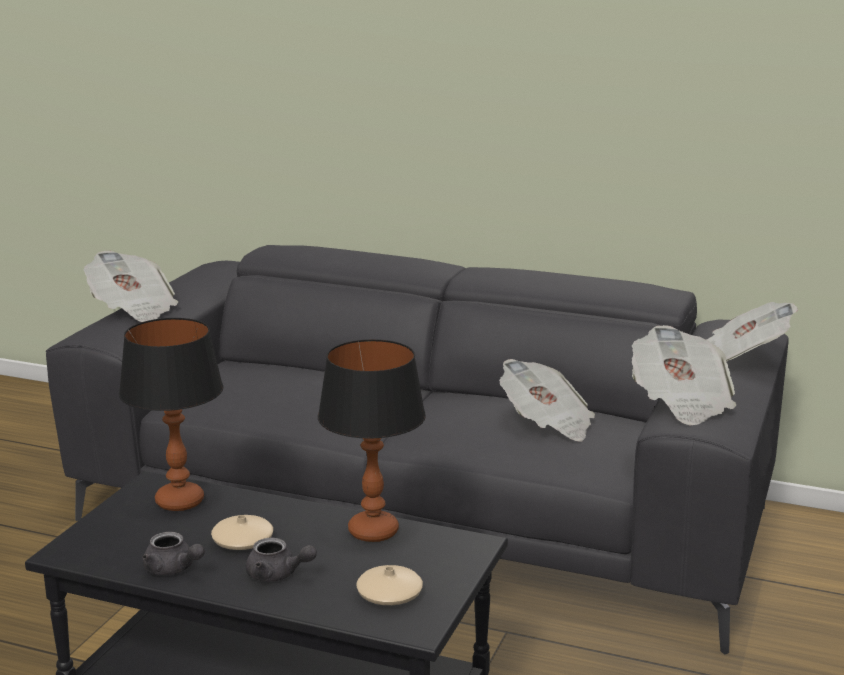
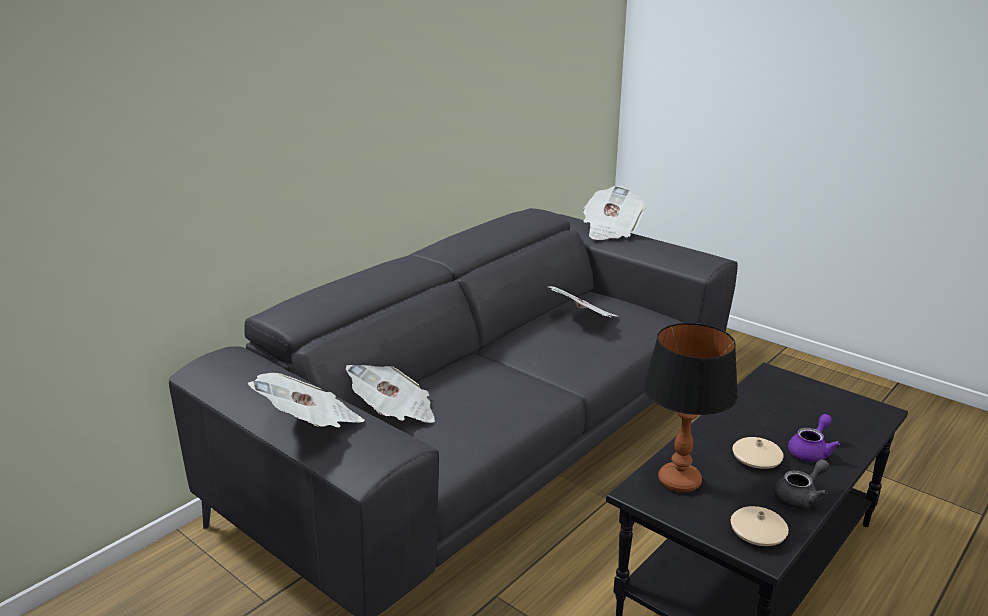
camera: 70 degrees left, 5 degrees up
(277, 575) = (811, 451): grey teapot -> purple teapot
(373, 531) = (748, 404): table lamp -> none
(389, 594) = (839, 413): beige vase -> beige vase (757, 533)
(681, 402) = (673, 256): newspaper -> newspaper (394, 412)

